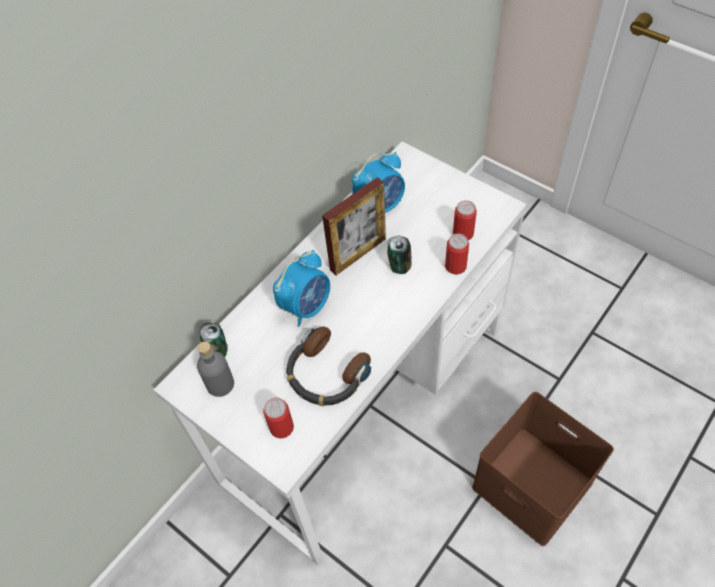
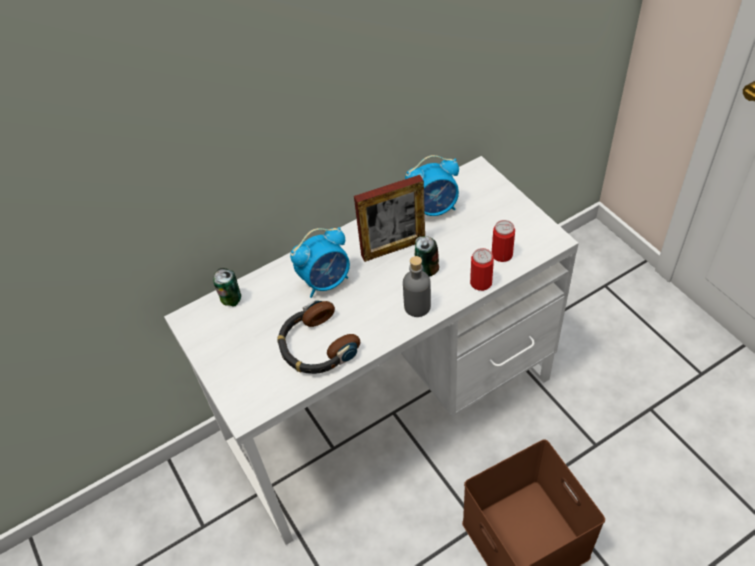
camera: 20 degrees right, 5 degrees down
(220, 384) = (221, 328): grey bottle -> grey bottle (417, 306)
(281, 427) = (257, 380): can -> none

